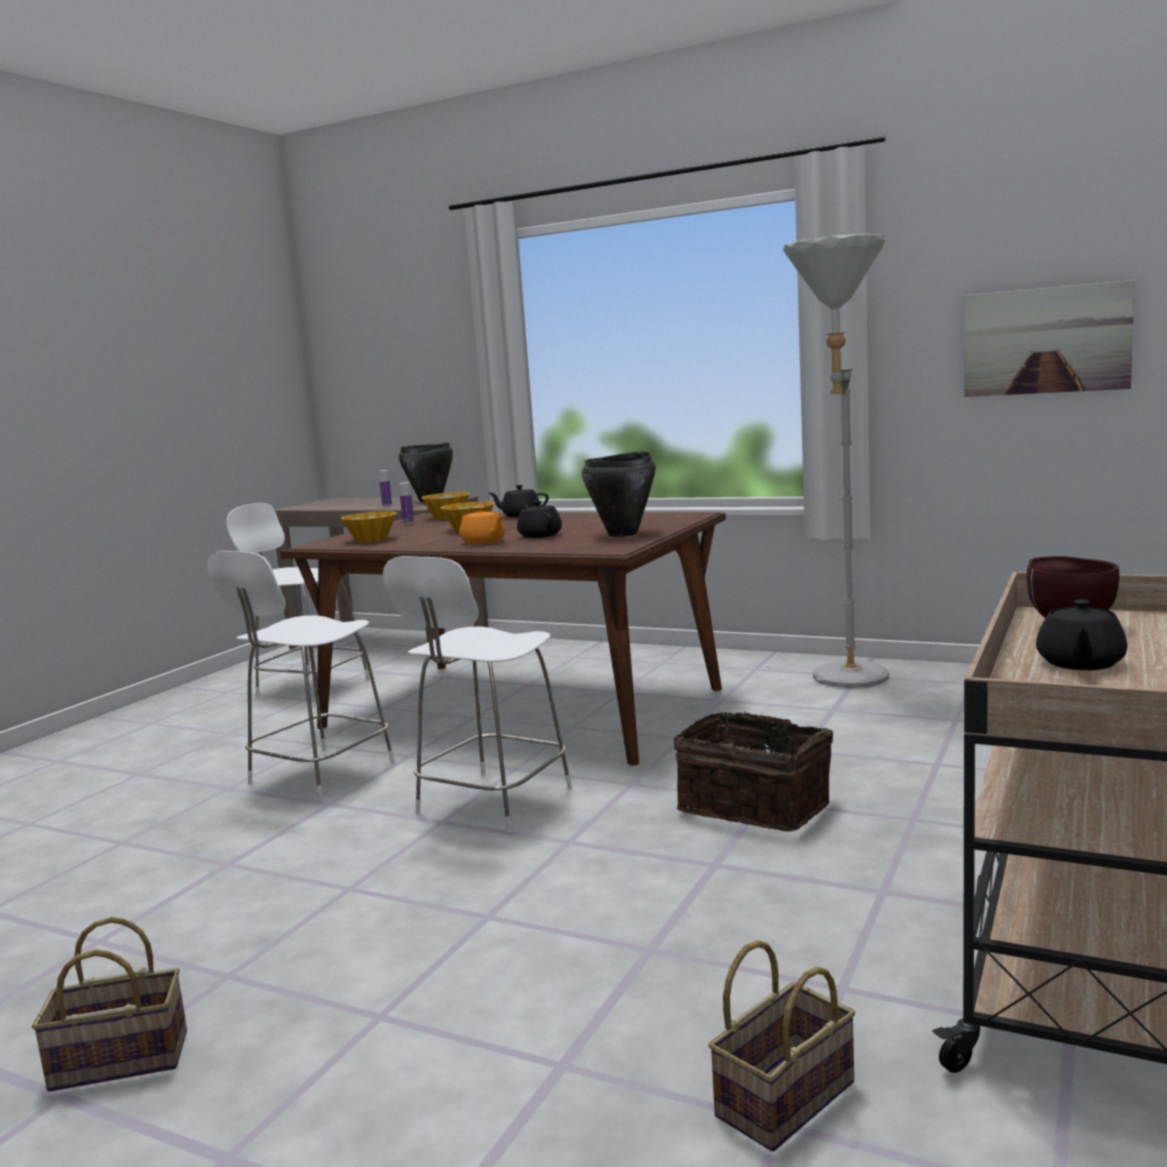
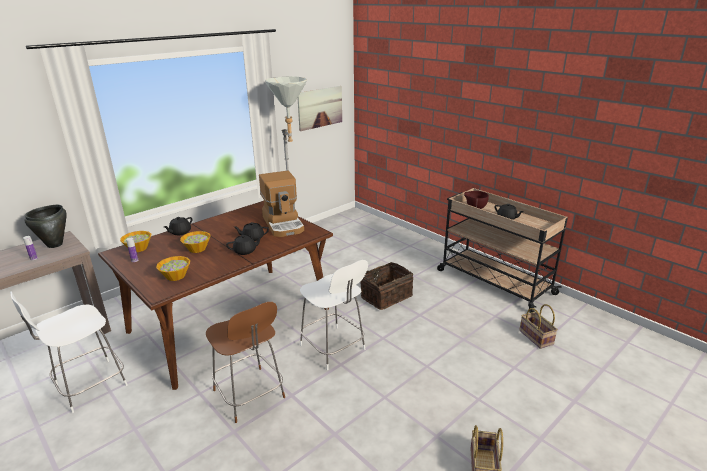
camera: 70 degrees left, 15 degrees up
(318, 775) = (250, 395): white chair -> brown chair
(483, 542) = (245, 251): orange teapot -> black teapot
(623, 534) = (284, 224): black cooking pot -> coffee machine

